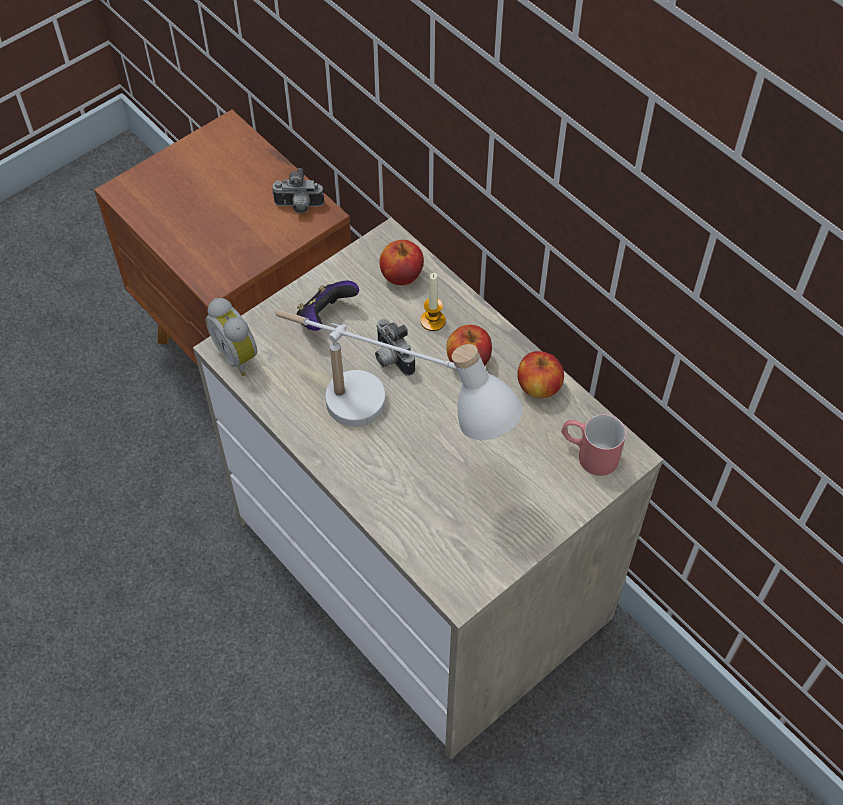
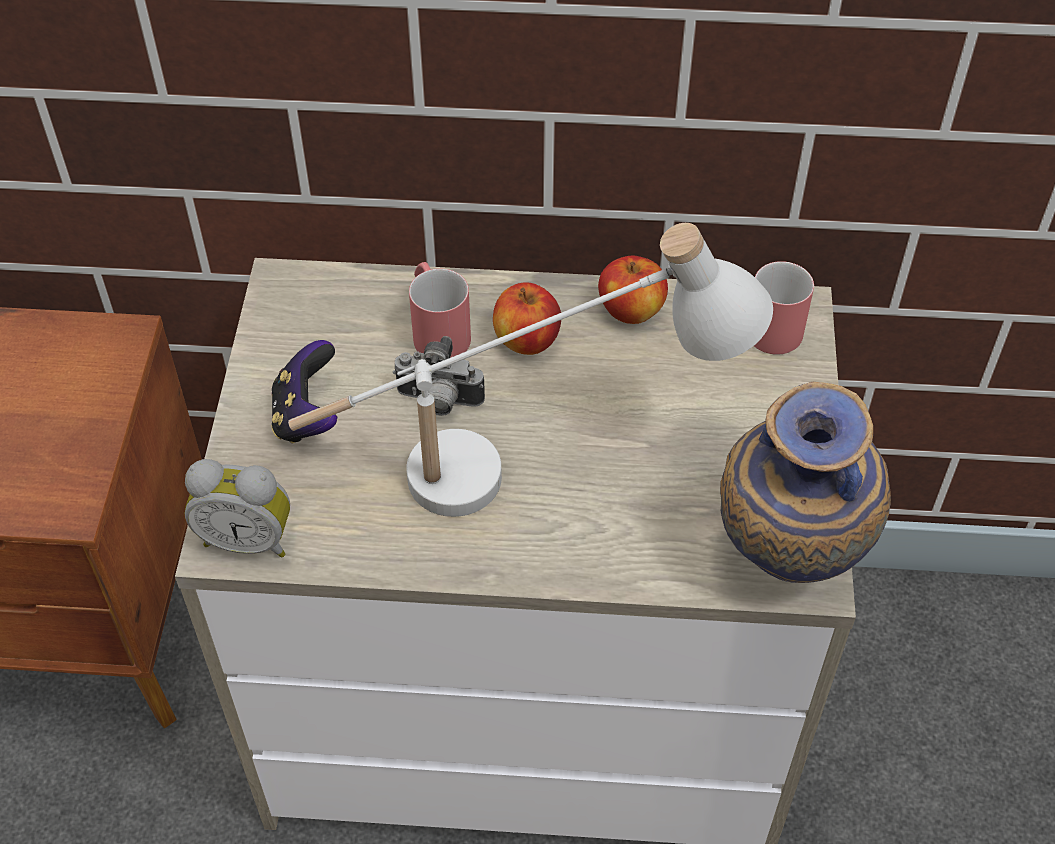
camera: 45 degrees left, 5 degrees down
(299, 207) = (84, 348): camera -> none
(401, 276) = (343, 309): apple -> none
(433, 321) = (437, 329): candle -> red mug
(454, 574) = (783, 566): none -> vase

